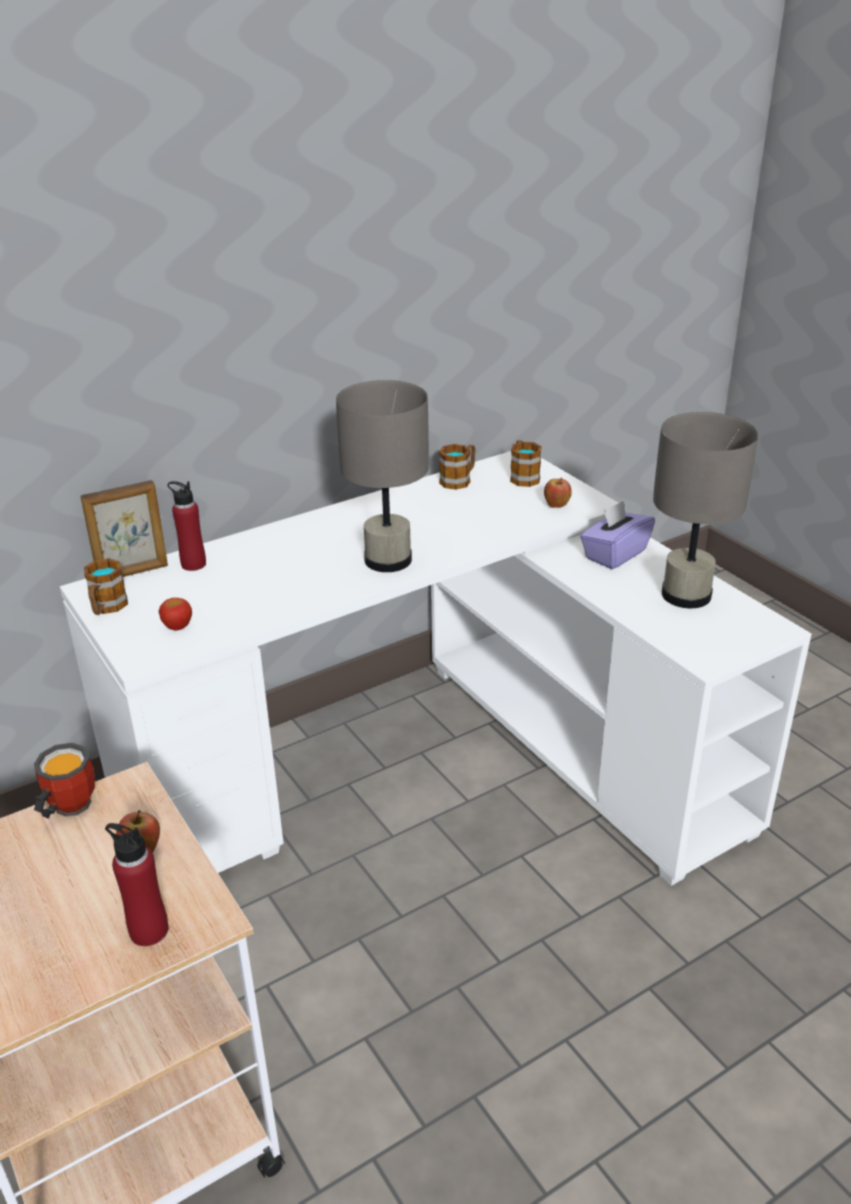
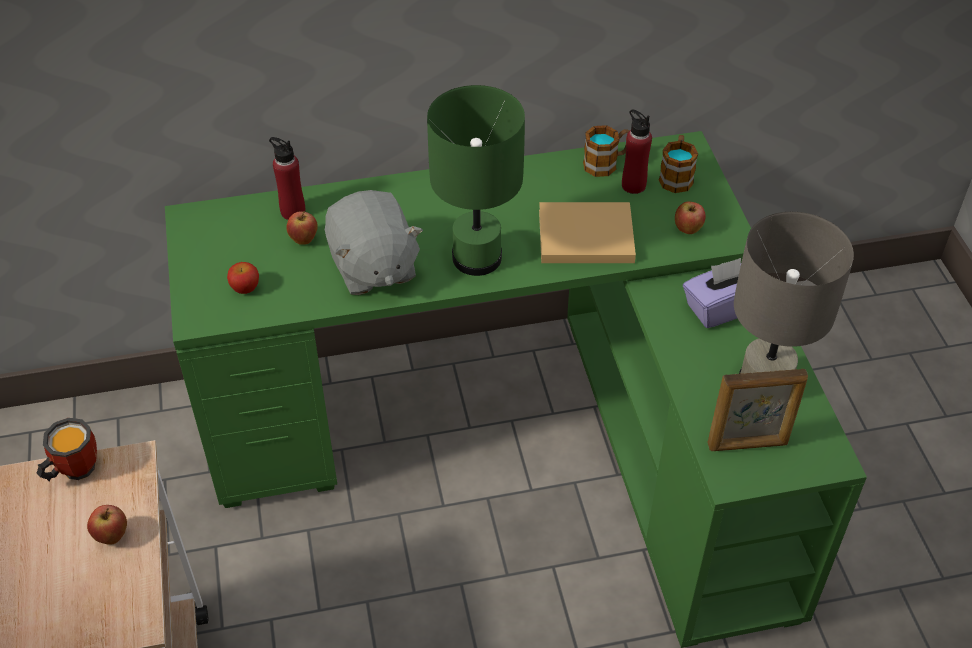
camera: 20 degrees right, 15 degrees up
(106, 608) = (194, 246): mug -> none
(133, 573) = (235, 207): picture frame -> picture frame (748, 445)
(148, 930) = (85, 617): red bottle -> red bottle (633, 185)
(216, 581) = (304, 240): none -> apple
(295, 586) = (372, 267): none -> grey plush toy
(387, 560) = (475, 258): grey table lamp -> green table lamp
(438, 761) = (523, 436): white desk -> green desk
(471, 527) = (582, 236): none -> beige book

